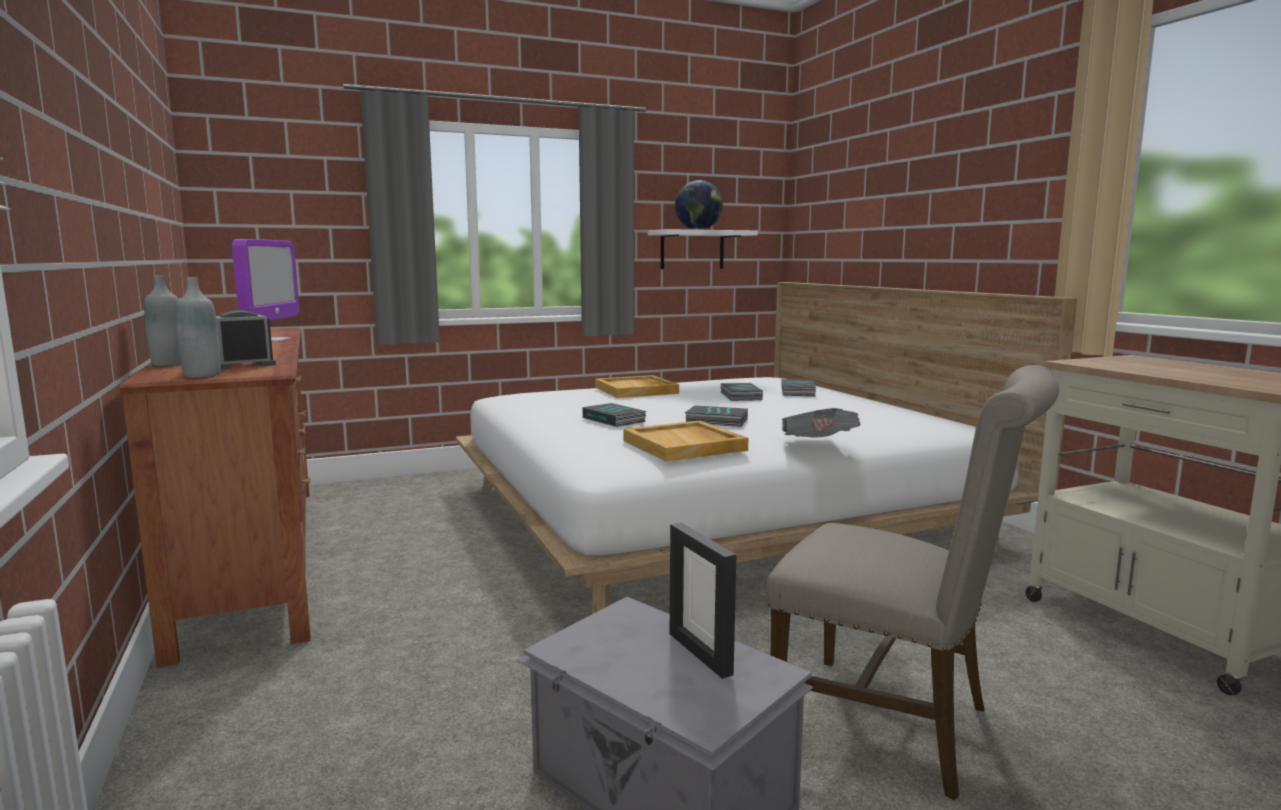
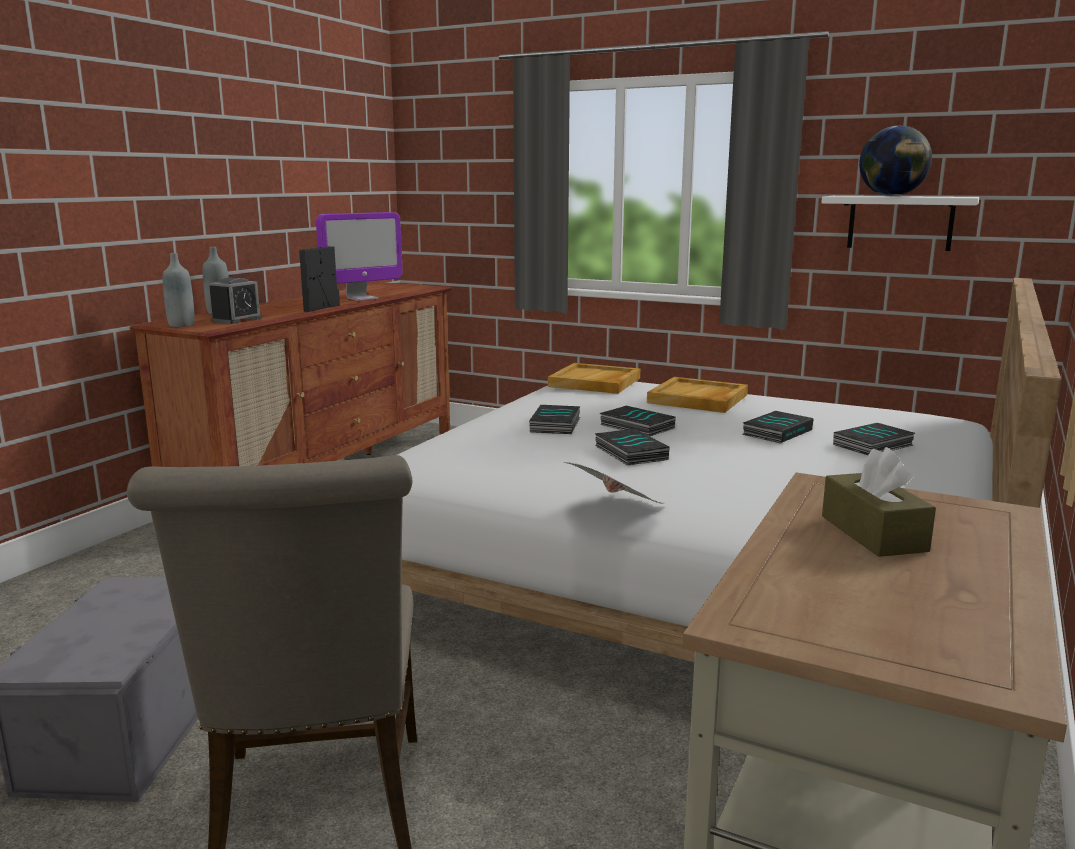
camera: 50 degrees right, 5 degrees up
(243, 365) = (236, 320): alarm clock -> alarm clock turned 105 degrees clockwise
(663, 409) = (635, 426): none -> book
(685, 445) = (505, 467): beige tray -> beige tray (595, 382)
(701, 653) = (128, 631): picture frame -> picture frame (322, 308)
(1158, 367) = (873, 533): none -> brown tissue box

